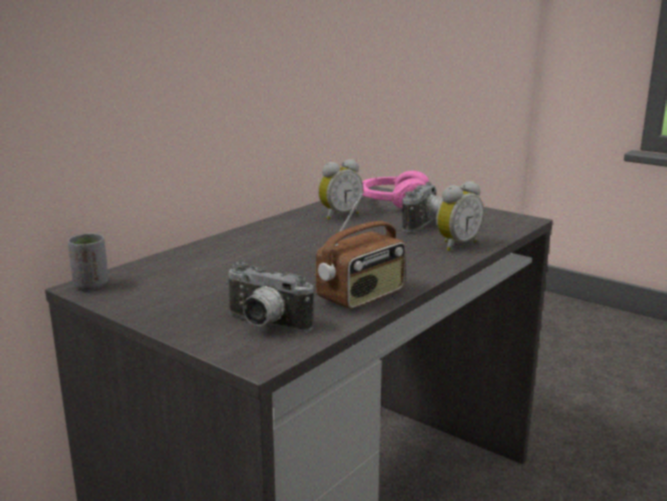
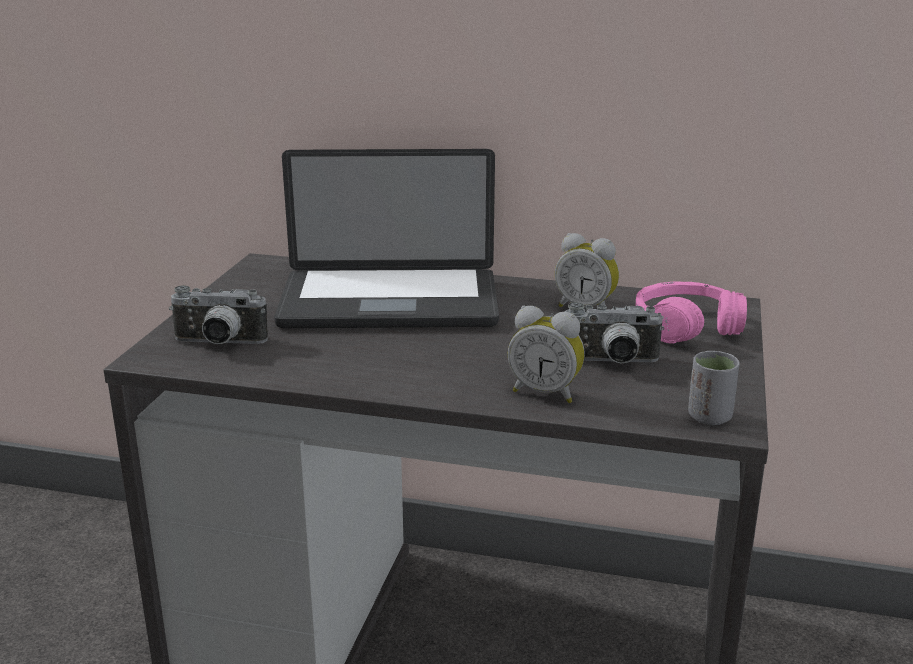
camera: 65 degrees right, 5 degrees up
(91, 285) = (266, 263): grey cup -> grey cup (709, 417)
(255, 258) = (389, 302): none -> laptop
(264, 325) = (218, 344): camera -> camera turned 90 degrees counterclockwise
(362, 296) = (319, 371): radio -> none

